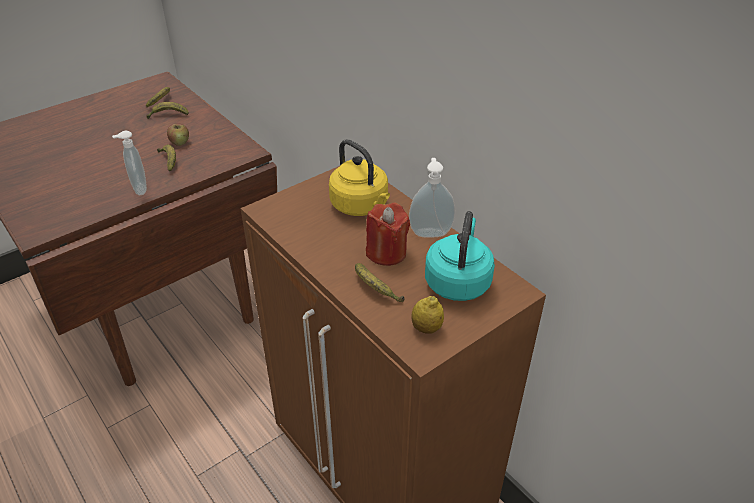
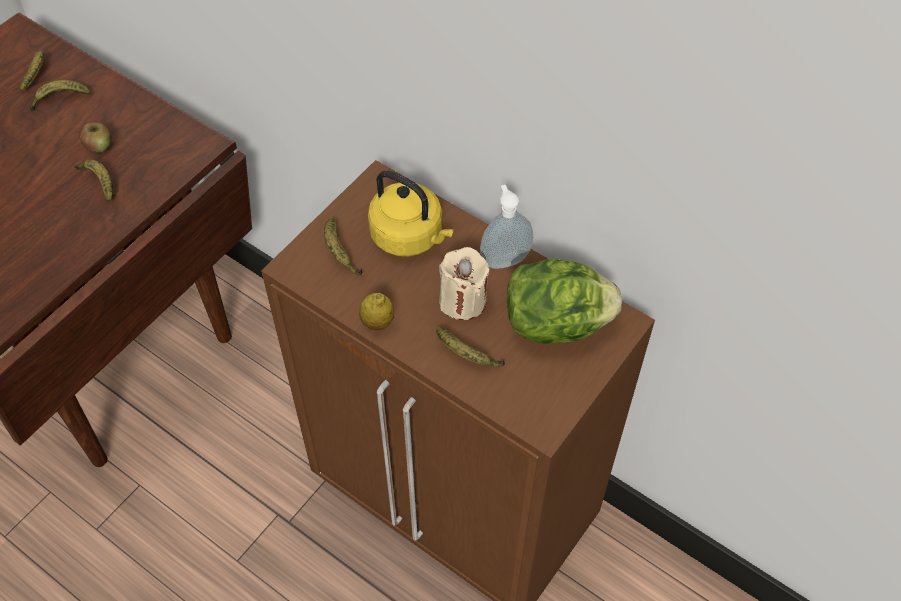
camera: 15 degrees left, 15 degrees up
(138, 189) = (79, 239): soap dispenser -> none
(303, 207) = (340, 252): none -> banana
(386, 253) = (463, 301): red candle -> beige candle
(426, 328) = (539, 395): lemon -> lemon (377, 322)
(458, 281) = (555, 323): turquoise kettle -> lettuce

